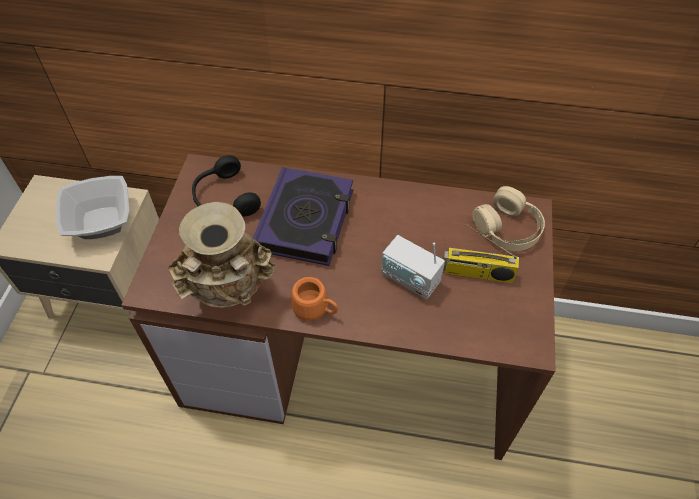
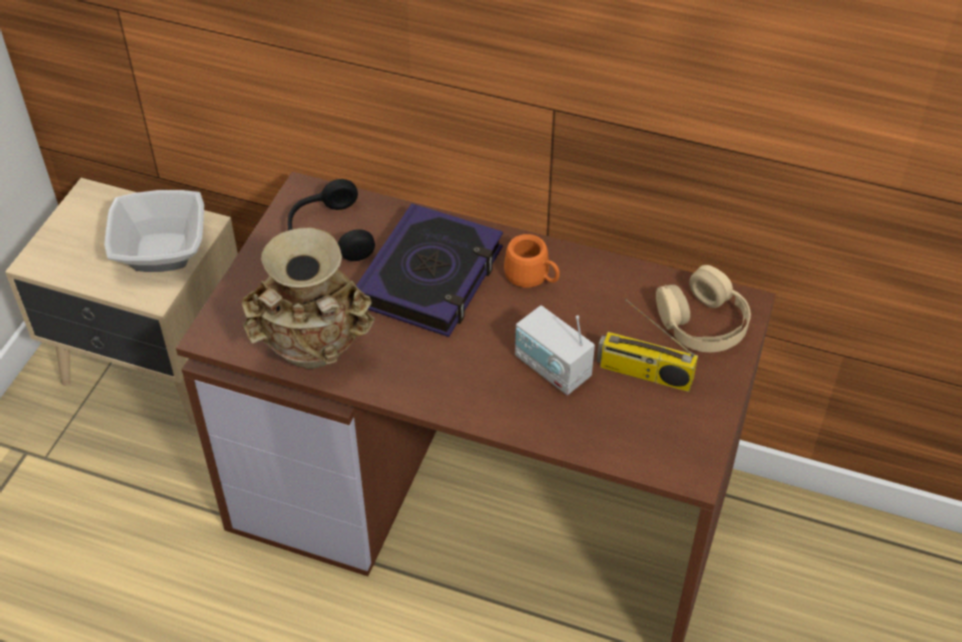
camera: 10 degrees right, 5 degrees down
(315, 309) = (420, 387): orange mug -> orange mug (532, 278)

